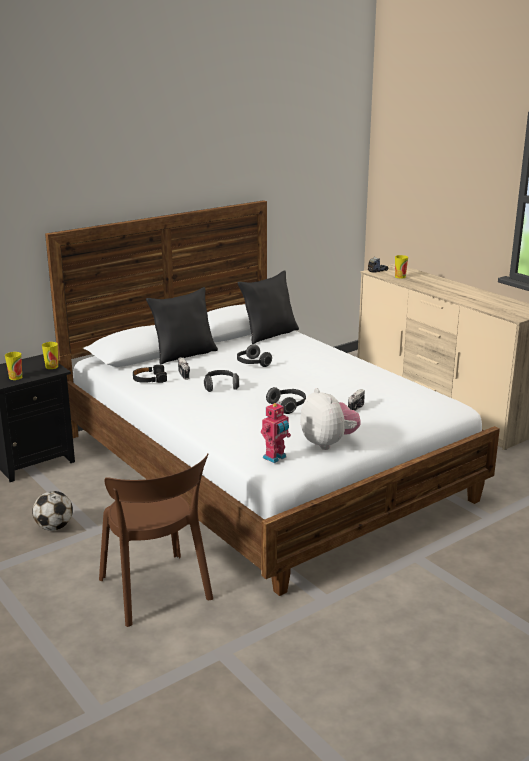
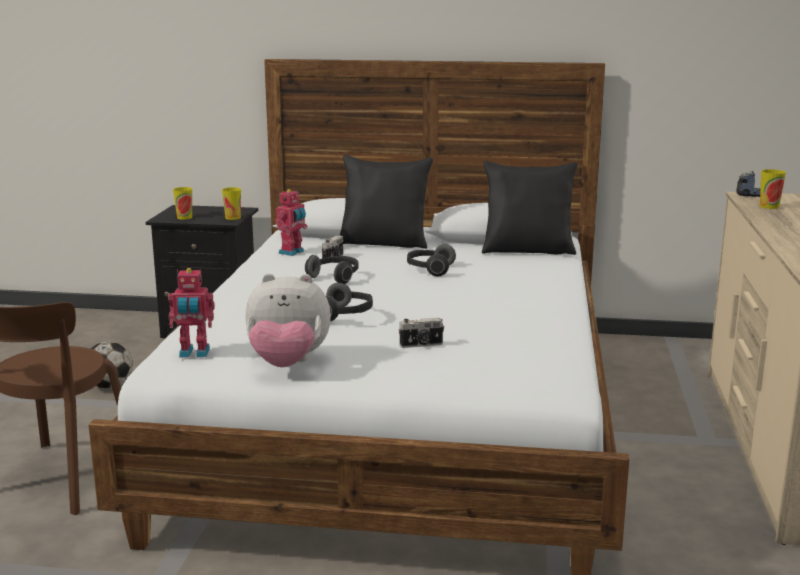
camera: 45 degrees right, 5 degrees down
(149, 379) = (292, 252): black headphones -> toy robot
(328, 443) = (287, 364): plush toy -> plush toy turned 75 degrees clockwise

